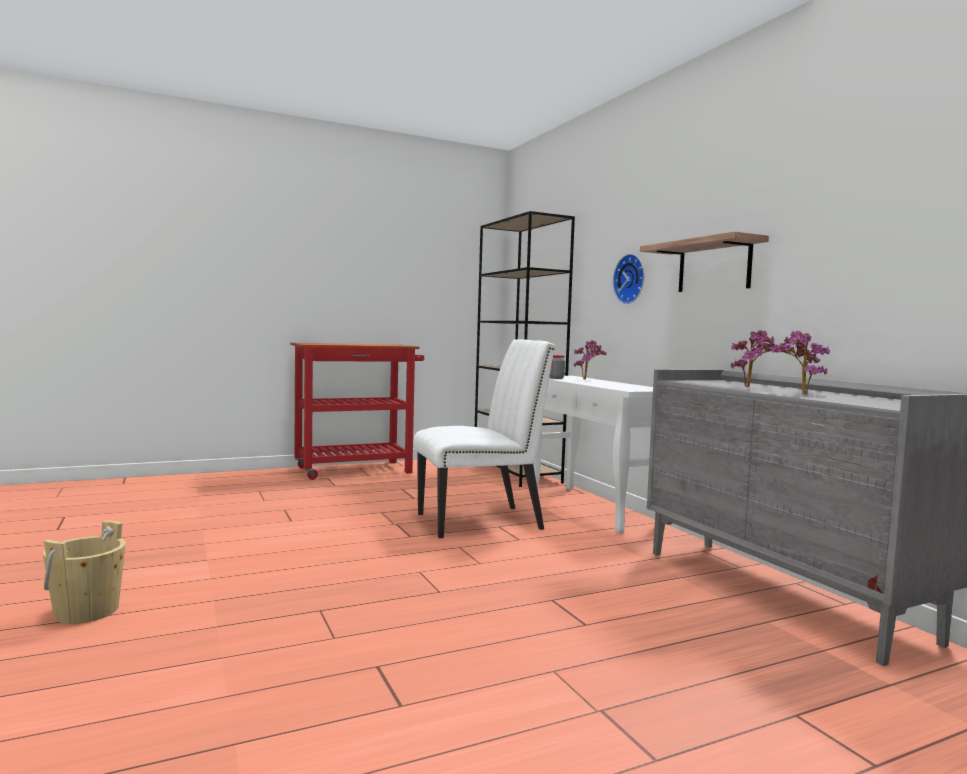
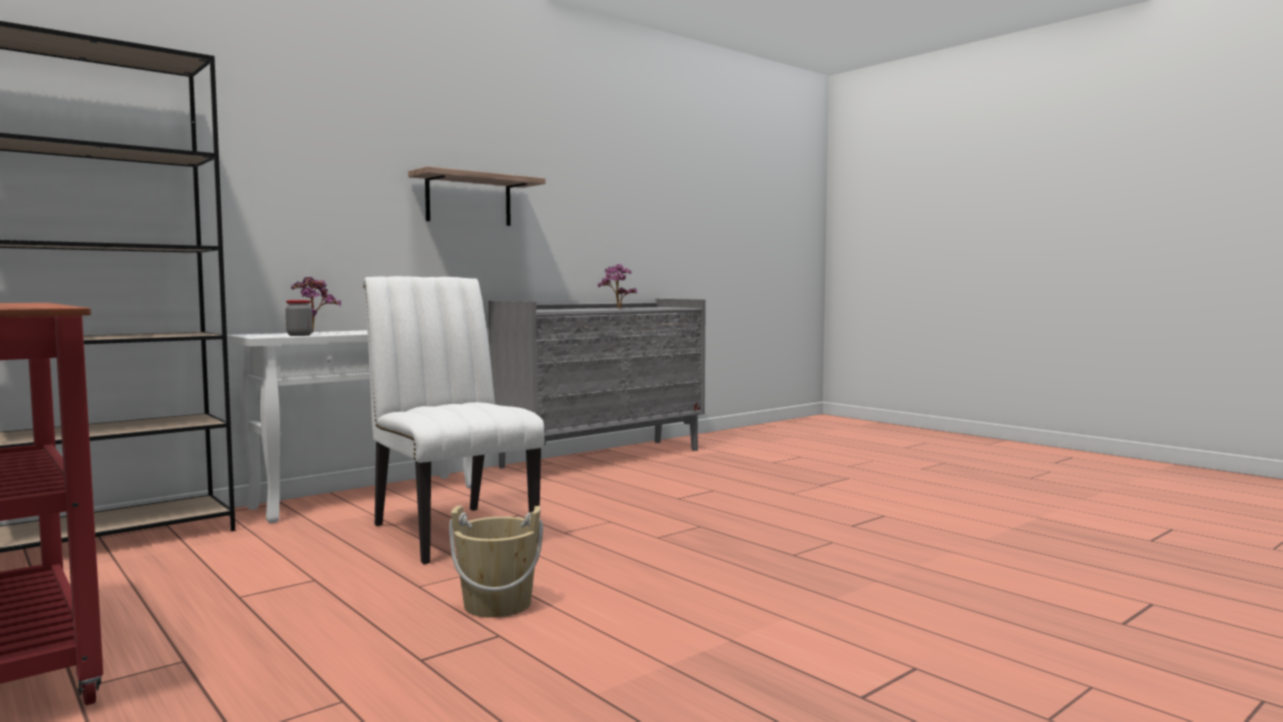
camera: 105 degrees left, 0 degrees up
(86, 611) = (950, 647): beige bucket -> beige bucket (497, 604)
(631, 279) = (341, 196): wall clock -> none
(751, 387) = (580, 309): potted plant -> none

